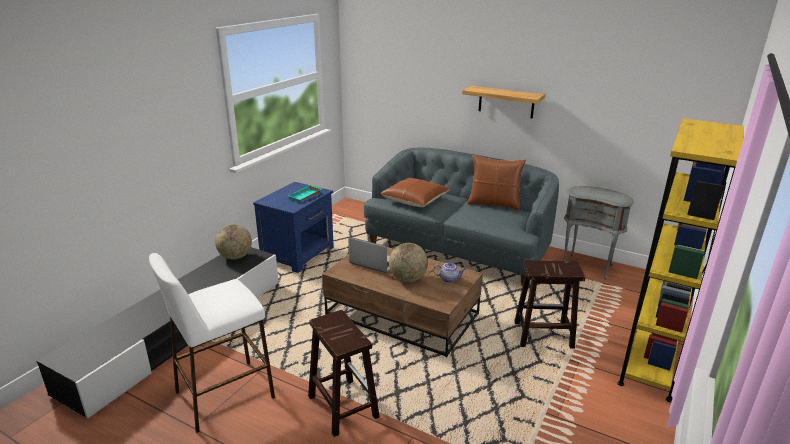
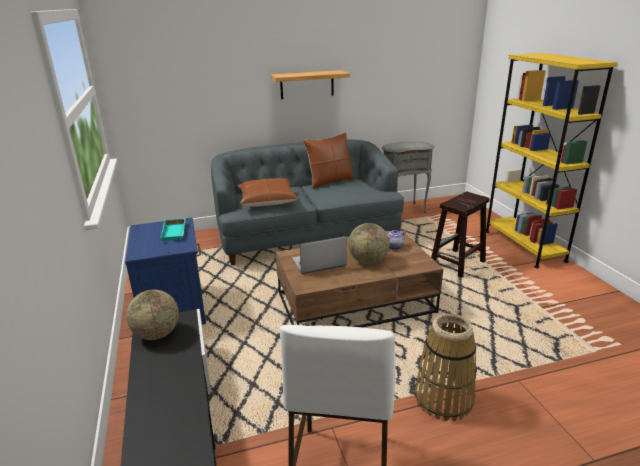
camera: 45 degrees left, 0 degrees up
(342, 406) = (443, 398): brown stool -> basket

